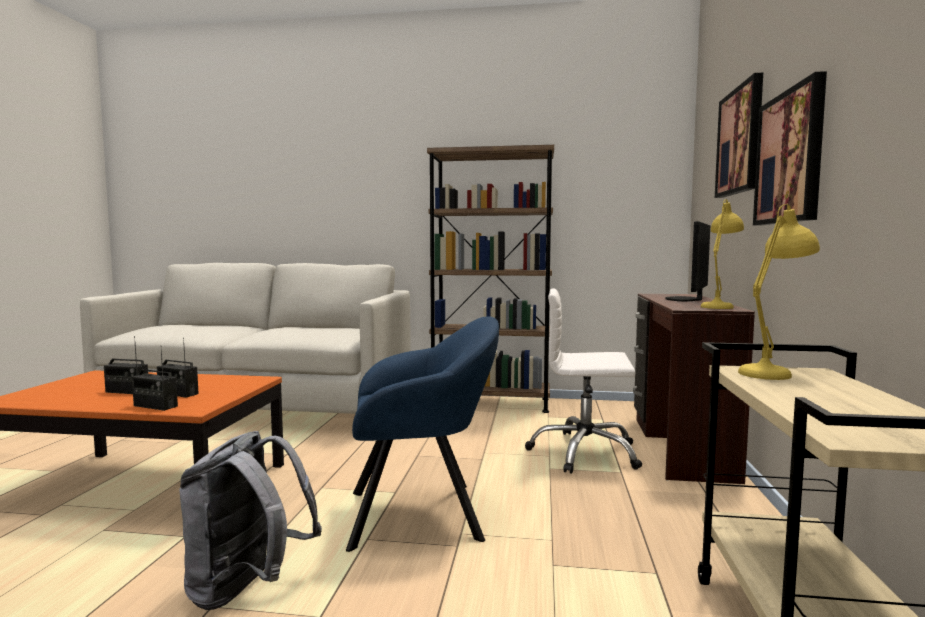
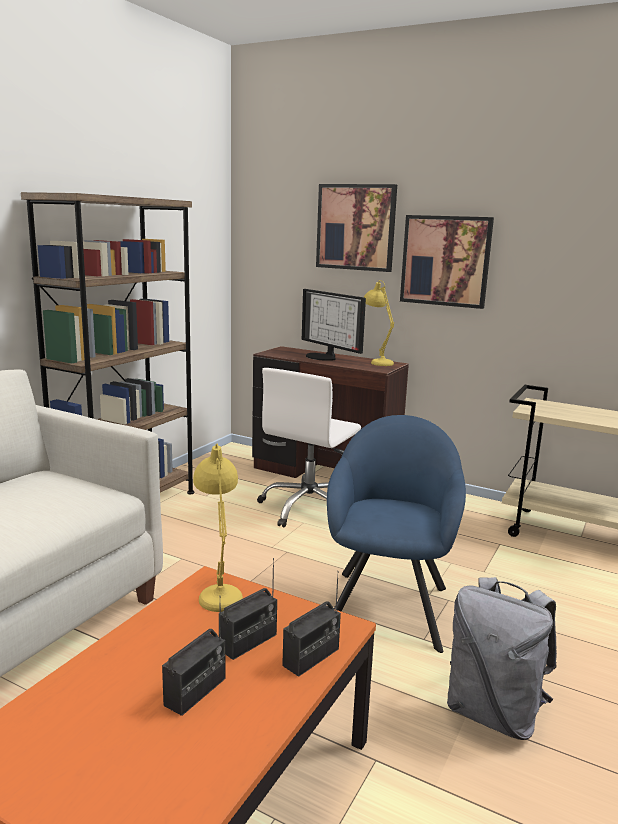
camera: 70 degrees left, 10 degrees up
(775, 372) = (536, 407): yellow table lamp -> yellow table lamp (219, 589)

